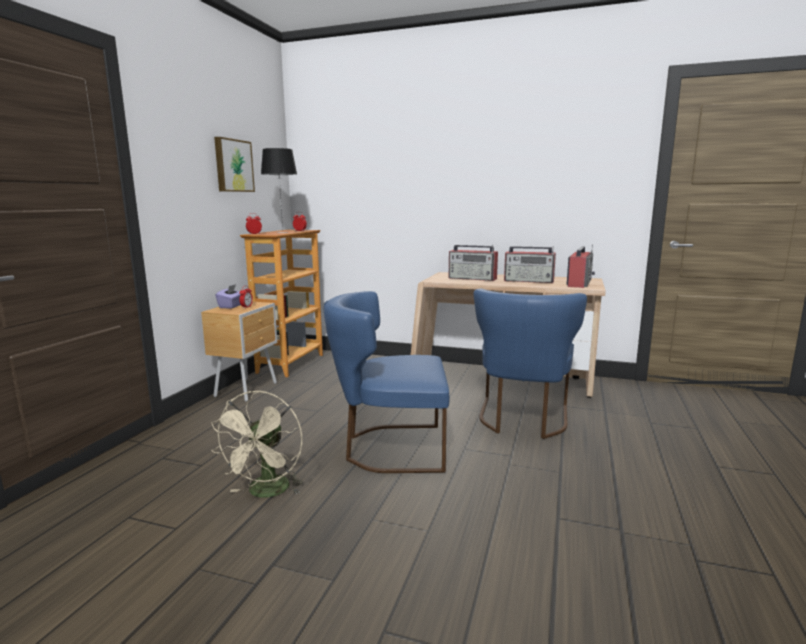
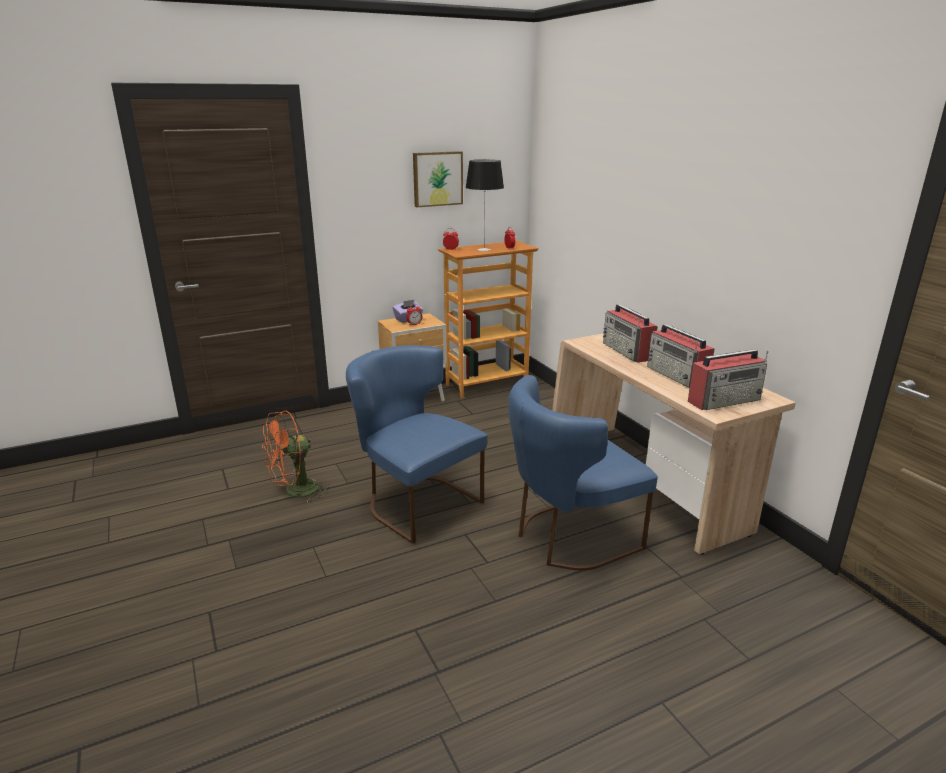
camera: 45 degrees right, 10 degrees up
(266, 493) = (295, 492): beige fan -> orange fan

